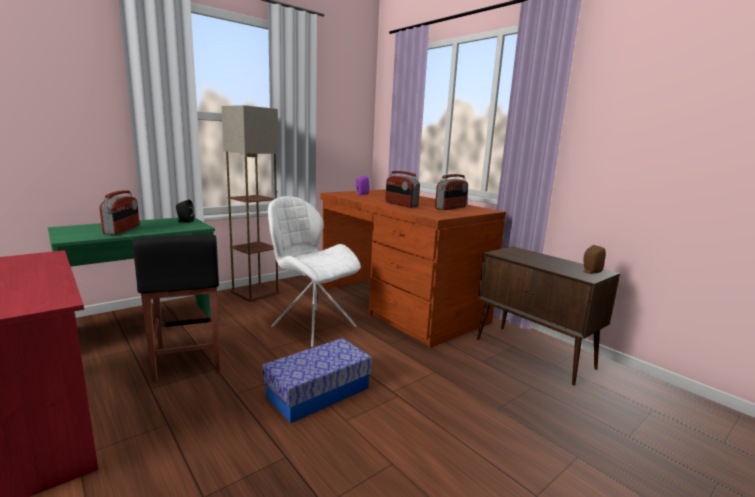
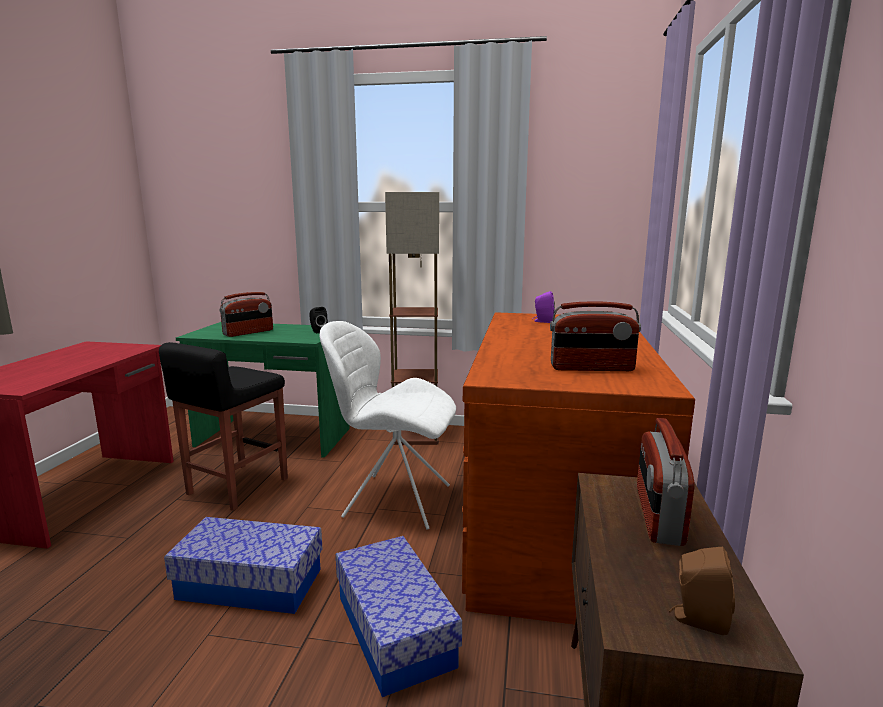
camera: 50 degrees right, 0 degrees up
(312, 325) = (393, 500): white chair -> white chair turned 75 degrees counterclockwise
(401, 204) = (525, 347): radio -> radio (657, 515)
(419, 368) = (394, 630): none -> storage box

